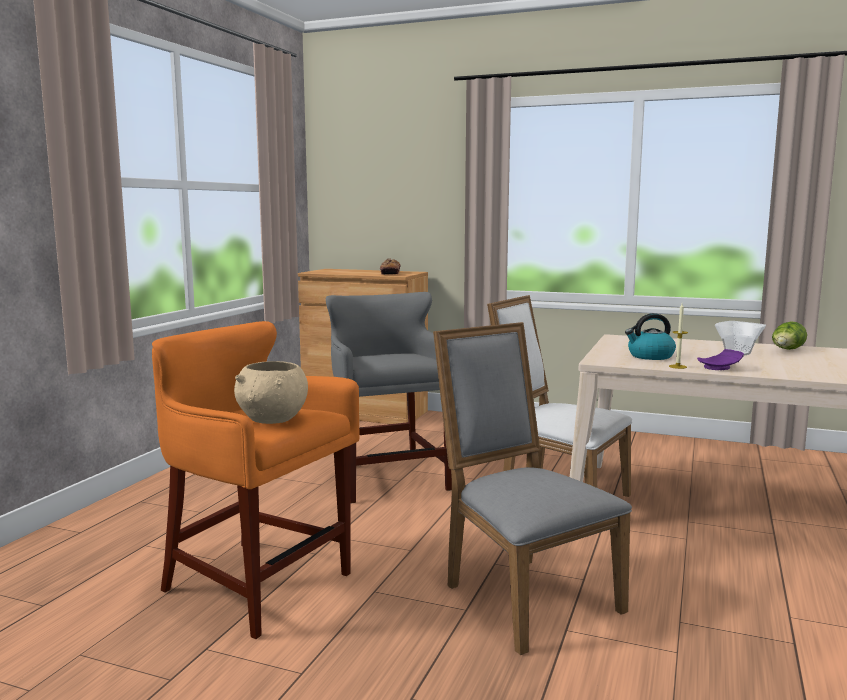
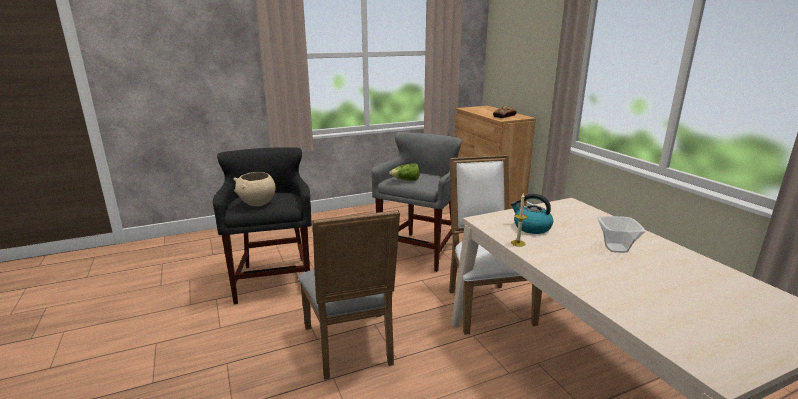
camera: 45 degrees right, 10 degrees up
(256, 585) = (274, 280): orange stool -> black stool
(523, 595) = (352, 348): grey chair -> grey chair turned 150 degrees clockwise
(720, 368) = (546, 256): purple plate -> none
(787, 350) = (678, 261): lettuce -> lettuce (406, 180)

